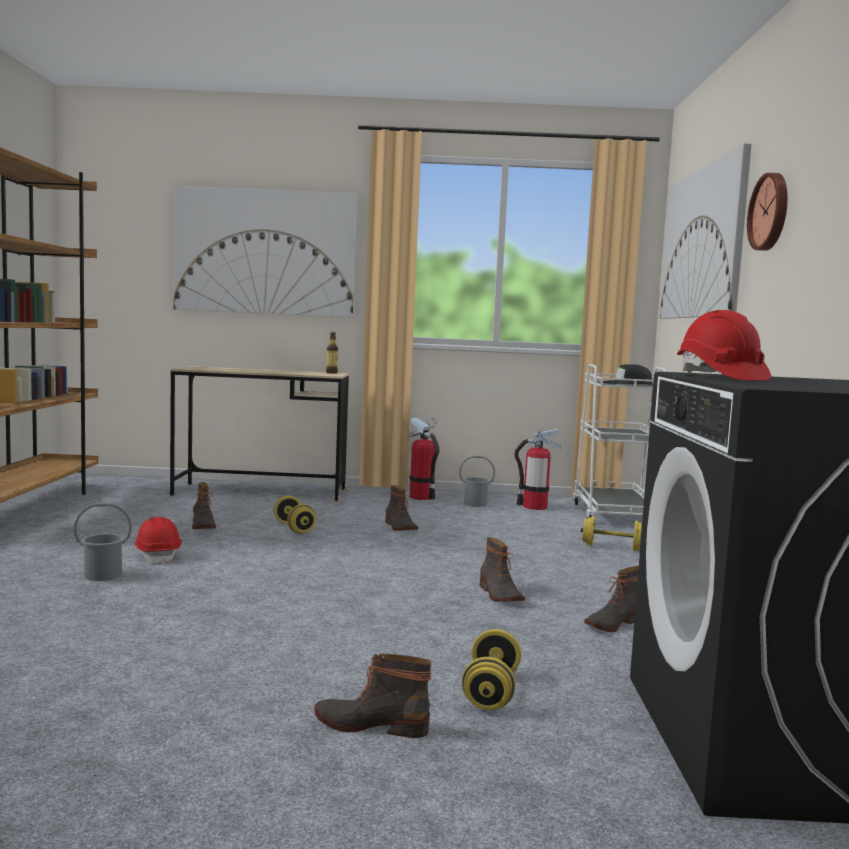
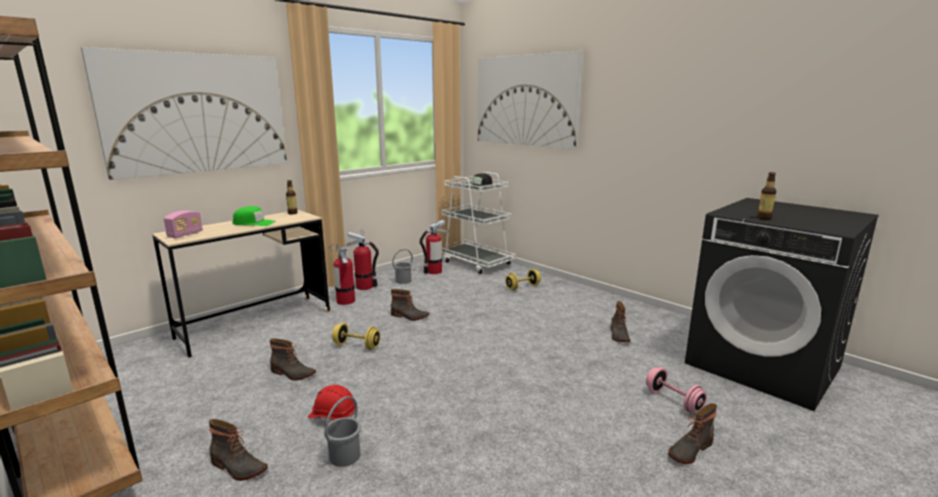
camera: 45 degrees left, 10 degrees up
(203, 368) = (185, 235): none -> radio
(274, 371) = (254, 223): none -> green cap
(373, 501) = (345, 301): none -> fire extinguisher
(491, 692) = (673, 401): yellow dumbbell -> pink dumbbell
(499, 594) = (553, 342): boot -> boot (237, 468)
(720, 377) = (764, 218): red hard hat -> bottle
(771, 212) = (612, 96): wall clock -> none

